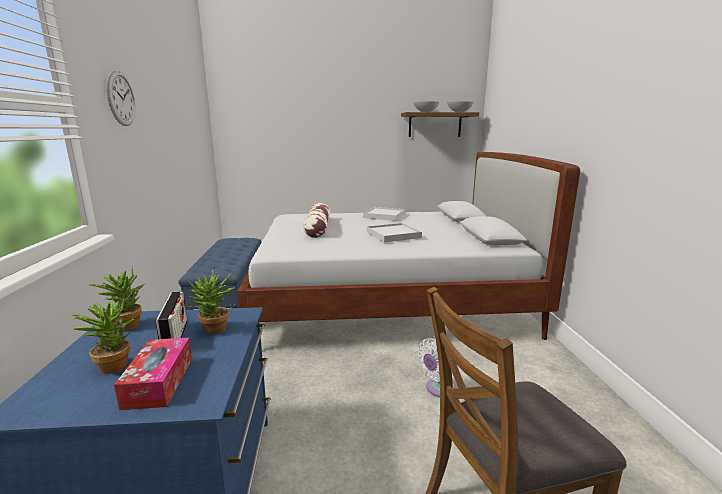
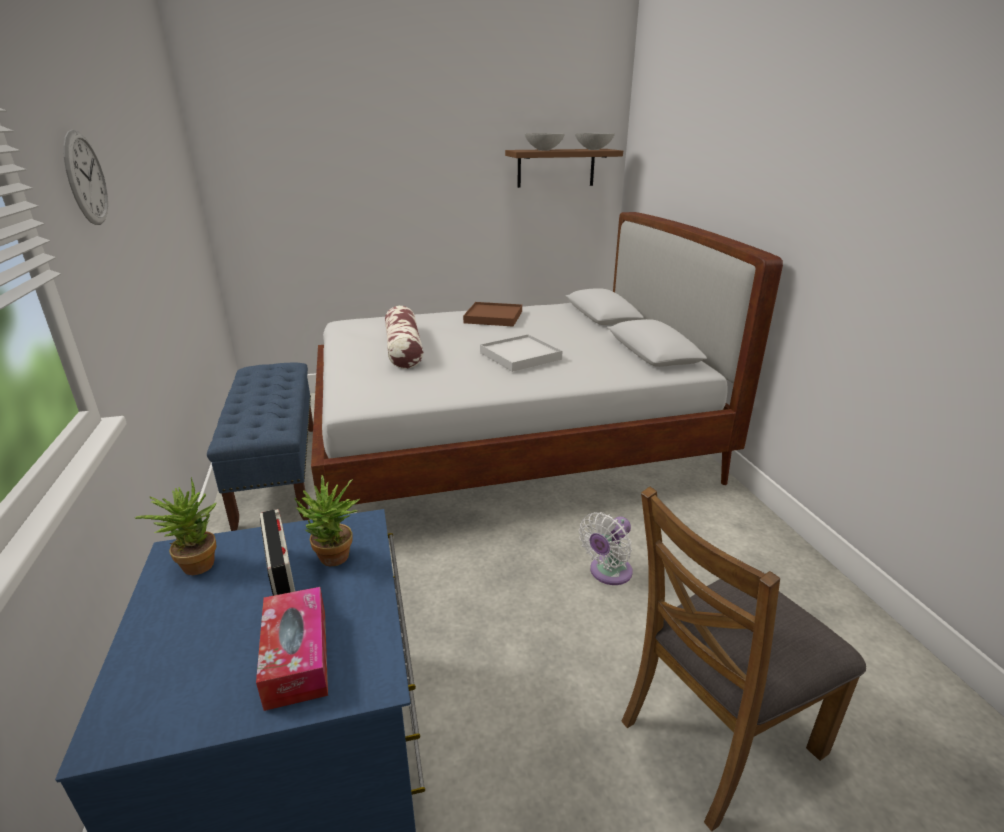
camera: 10 degrees left, 10 degrees up
(113, 365) = (213, 637): potted plant -> none
(384, 216) = (493, 317): white tray -> brown tray

